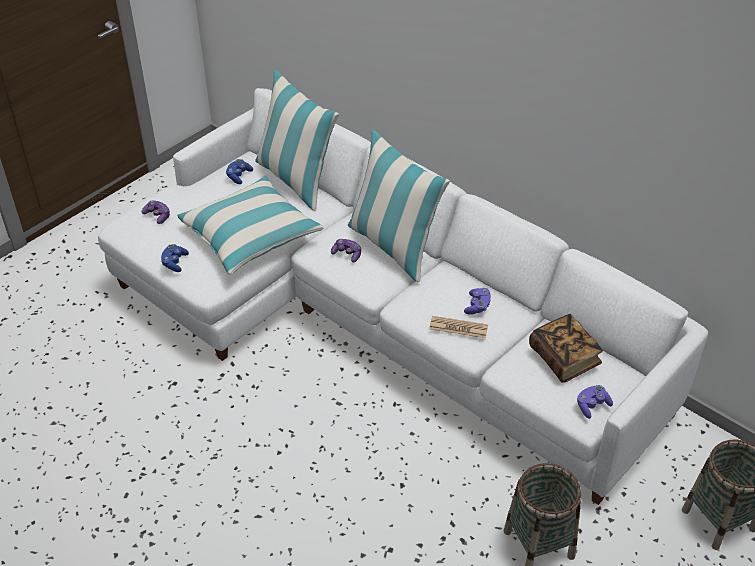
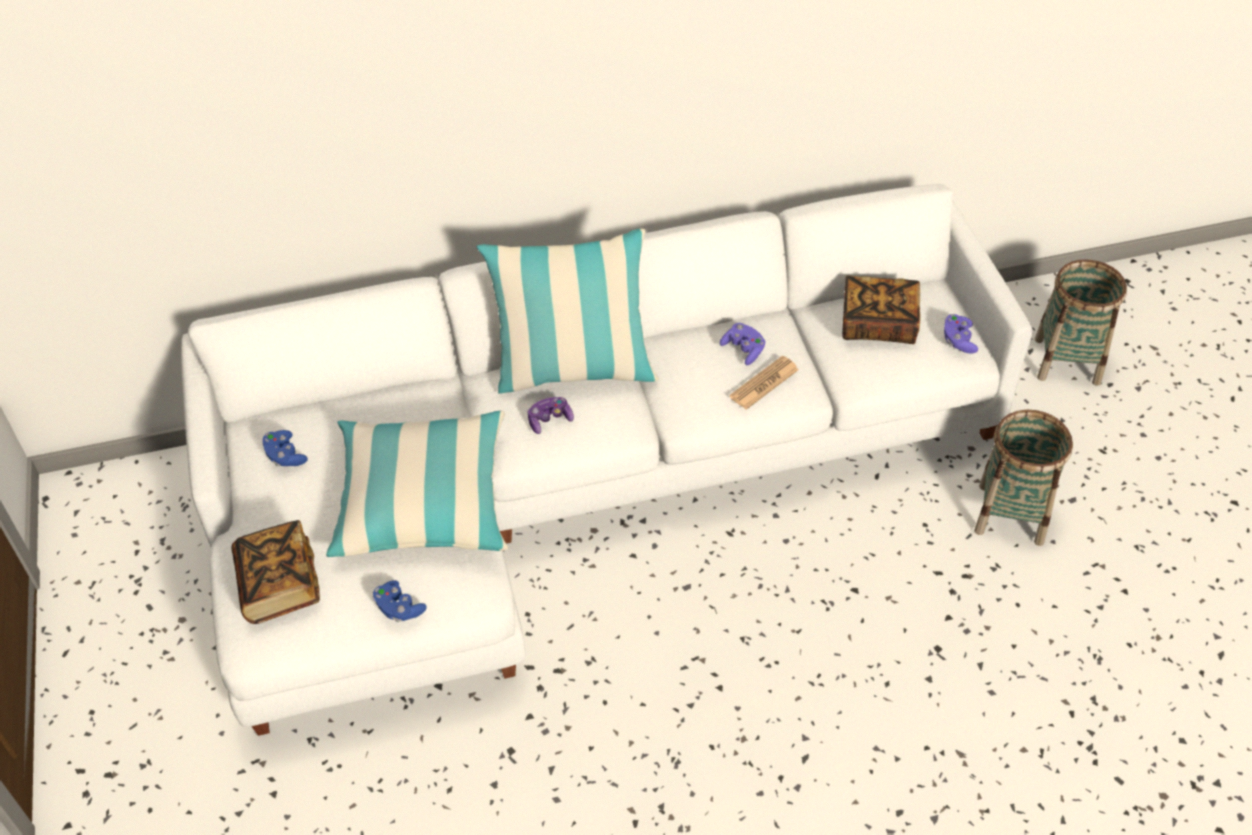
camera: 55 degrees left, 5 degrees up
(157, 216) = (279, 585): game controller -> book
(296, 179) = (352, 401): pillow -> none

